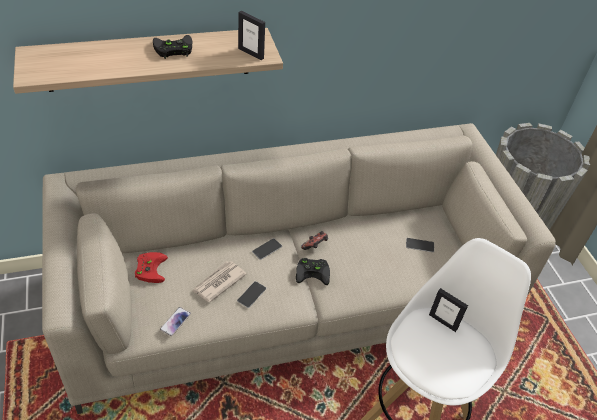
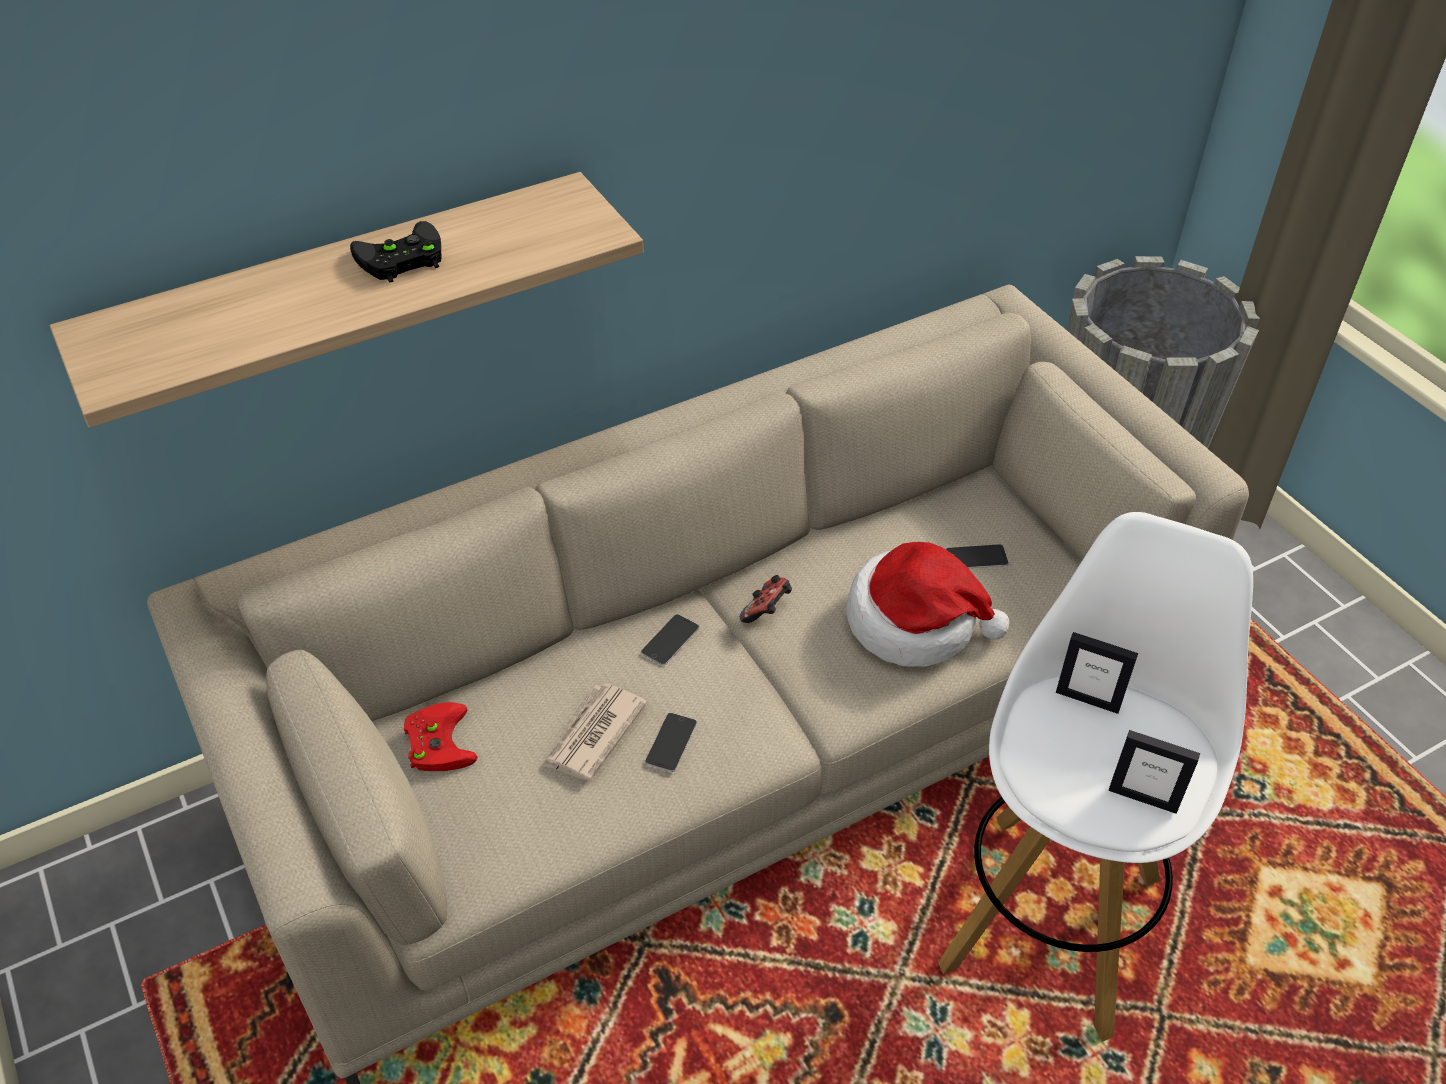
camera: 10 degrees left, 0 degrees up
(175, 321) = (531, 839): phone -> none
(251, 53) = (569, 233): picture frame -> picture frame (1143, 798)
(313, 272) = (782, 664): black game controller -> none
(381, 268) = (915, 622): none -> hat

